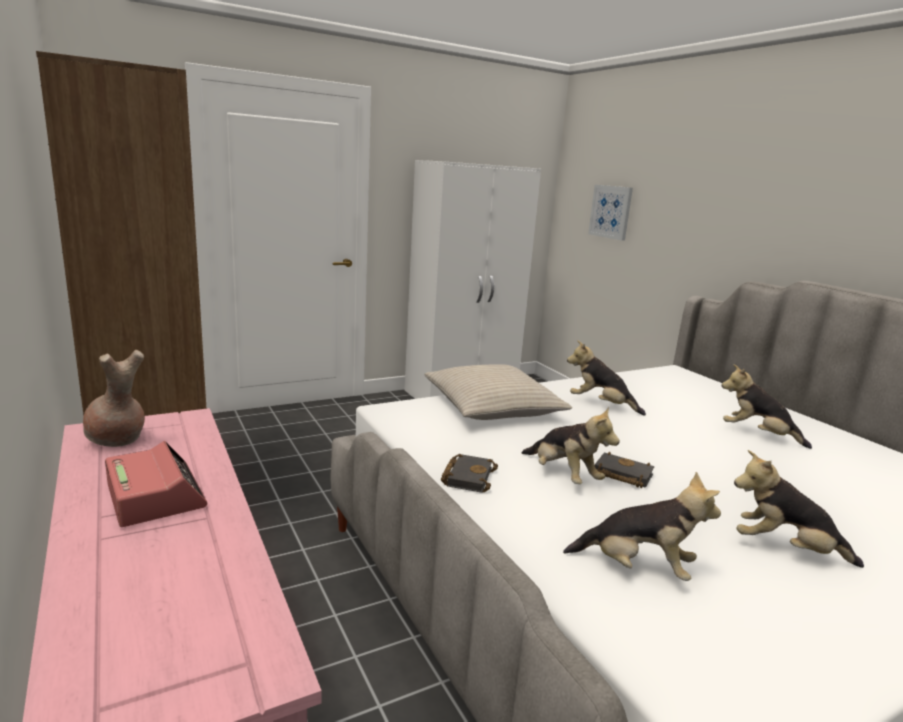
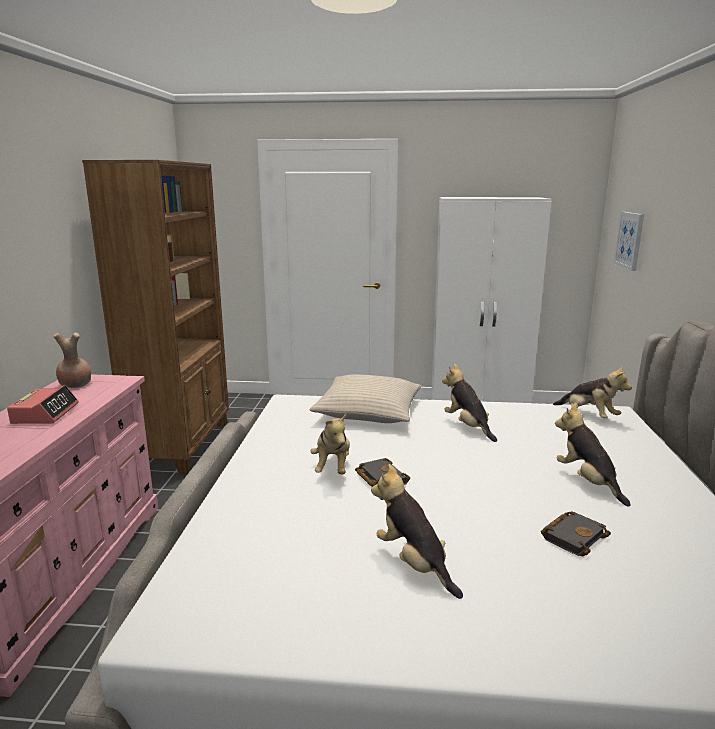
camera: 35 degrees right, 0 degrees up
(467, 476) = (265, 451): black book -> black book (573, 536)
(637, 568) = (272, 534): plush toy -> plush toy (588, 415)

